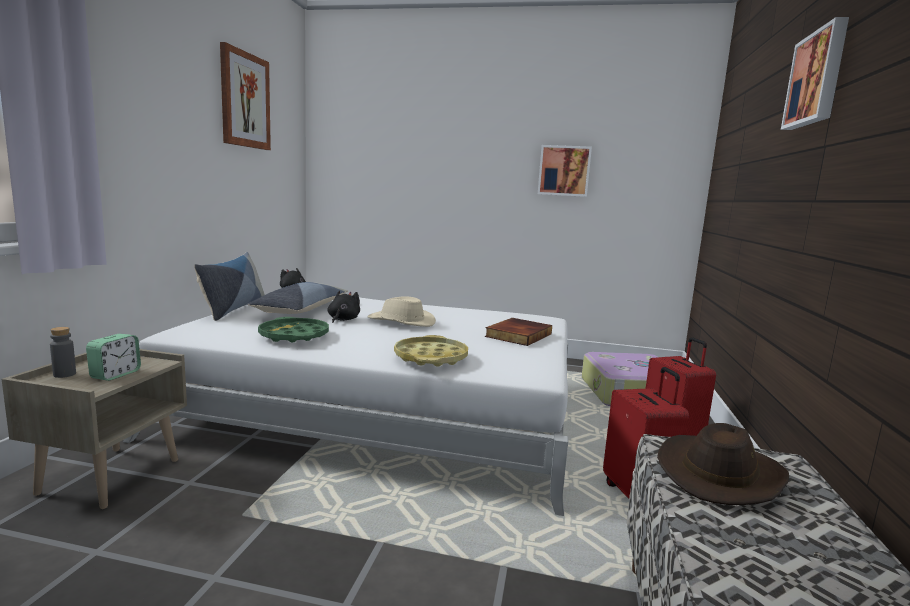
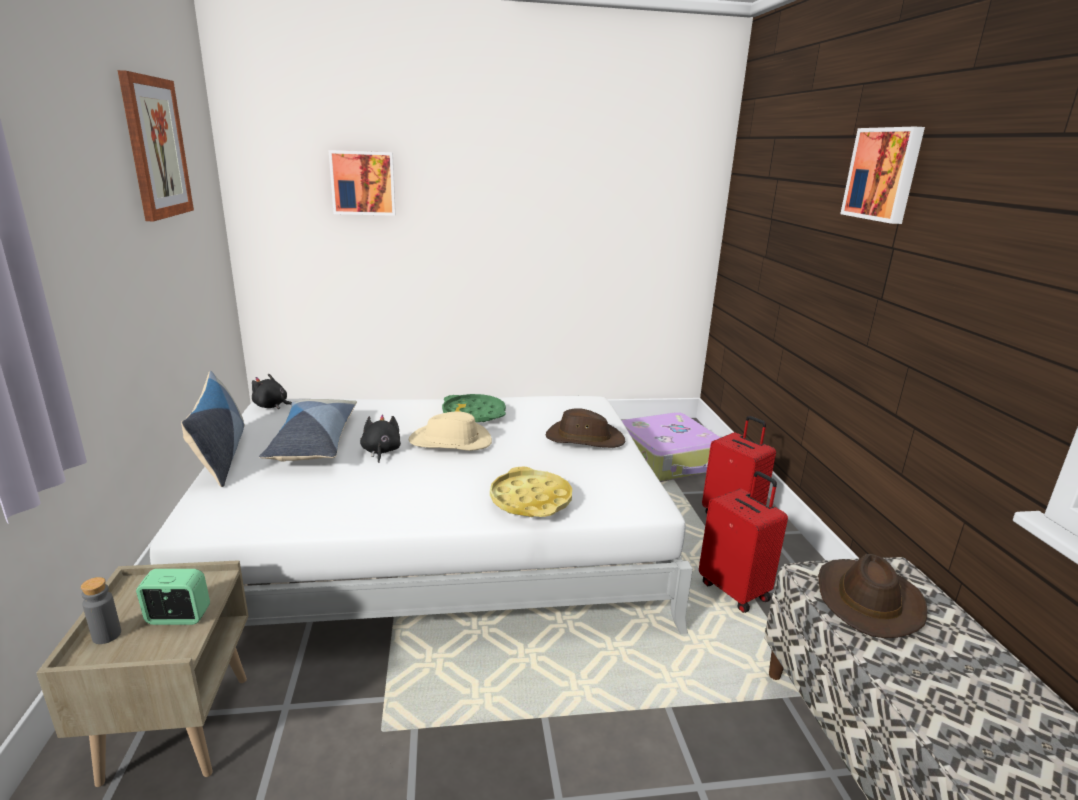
camera: 20 degrees left, 10 degrees up
(115, 375) = (178, 617): alarm clock -> alarm clock turned 90 degrees counterclockwise
(294, 336) = (351, 496): green tray -> green tray (474, 414)
(517, 335) = (584, 438): book -> brown hat
(564, 171) = (573, 212): picture -> picture (363, 183)

